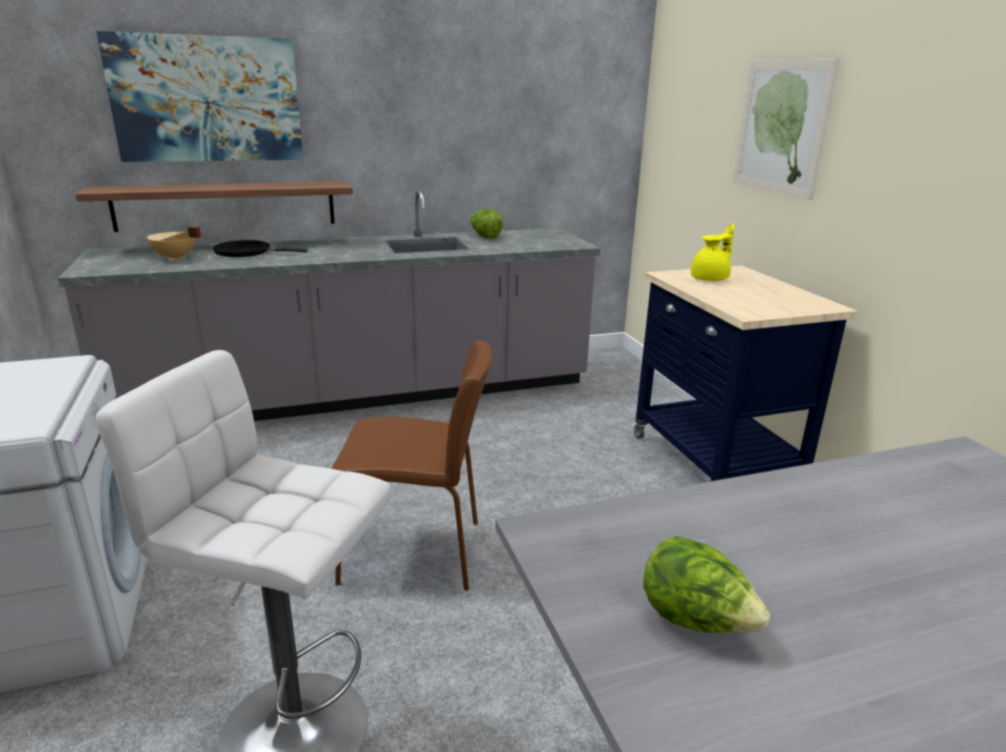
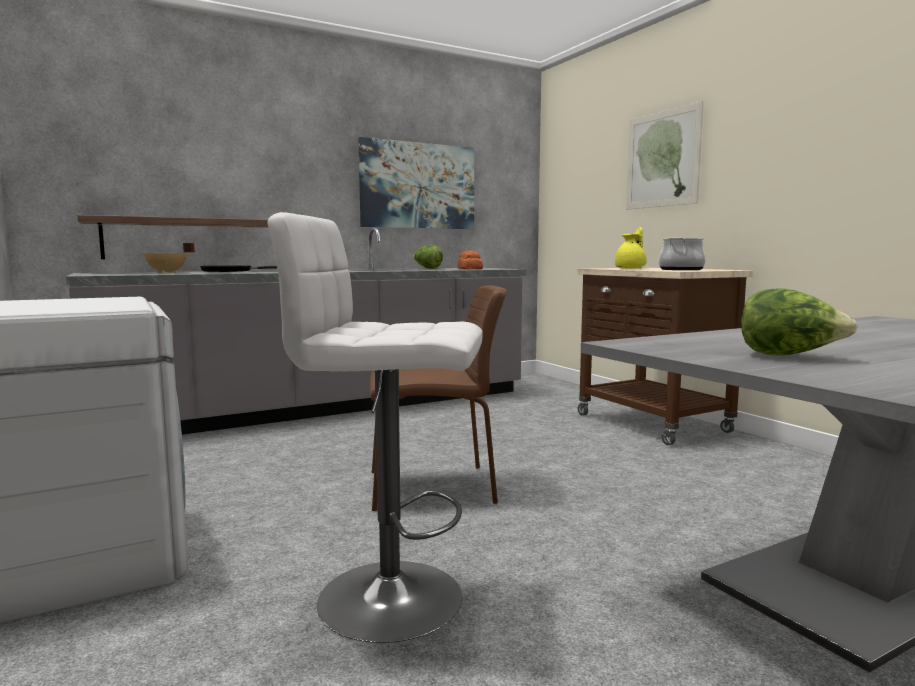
camera: 10 degrees left, 15 degrees down
(207, 99) = (196, 149): picture -> picture (418, 186)
(533, 241) = (469, 268): none -> bread
(714, 463) = (653, 423): blue cart -> brown cart
(762, 300) = (681, 269): none -> cooking pot

